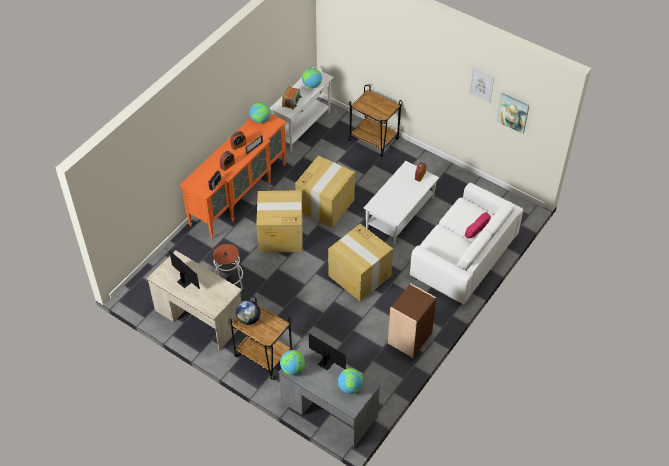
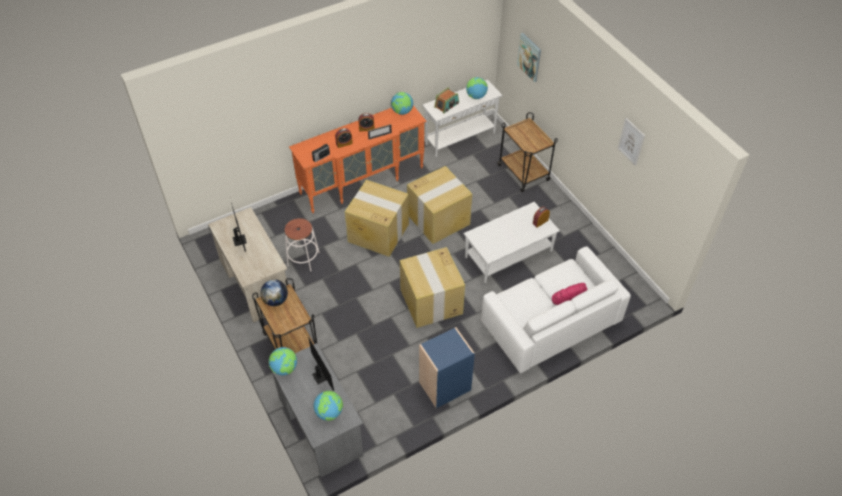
camera: 25 degrees right, 0 degrees up
(410, 338) = (444, 387): brown bookcase -> blue bookcase
(513, 112) = (656, 184): picture -> picture (529, 57)

